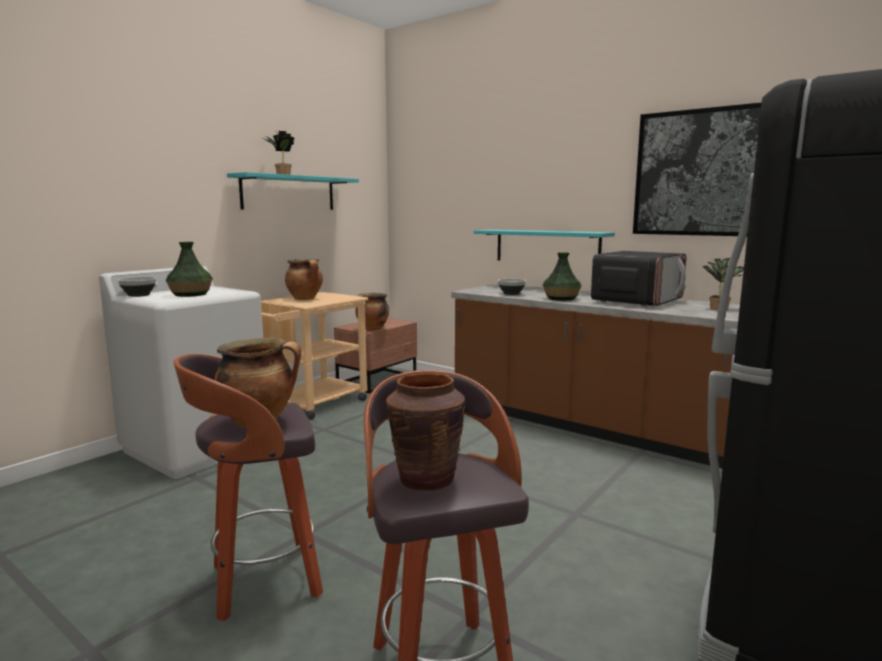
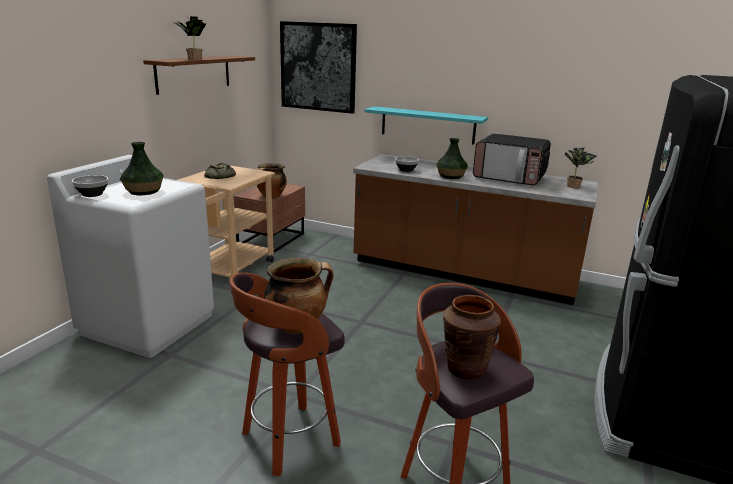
camera: 15 degrees left, 10 degrees up
(289, 193) = (194, 73): turquoise shelf -> brown shelf
(305, 299) = (219, 176): cooking pot -> bread
(637, 301) = (510, 177): microwave -> microwave turned 90 degrees clockwise
(698, 173) = (559, 74): picture -> picture (318, 67)

